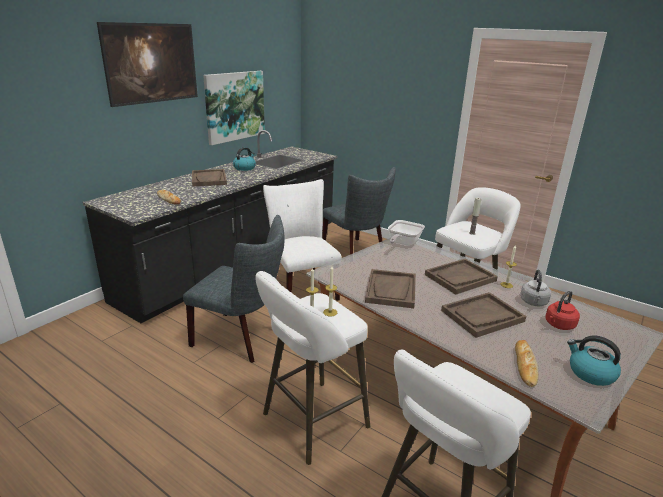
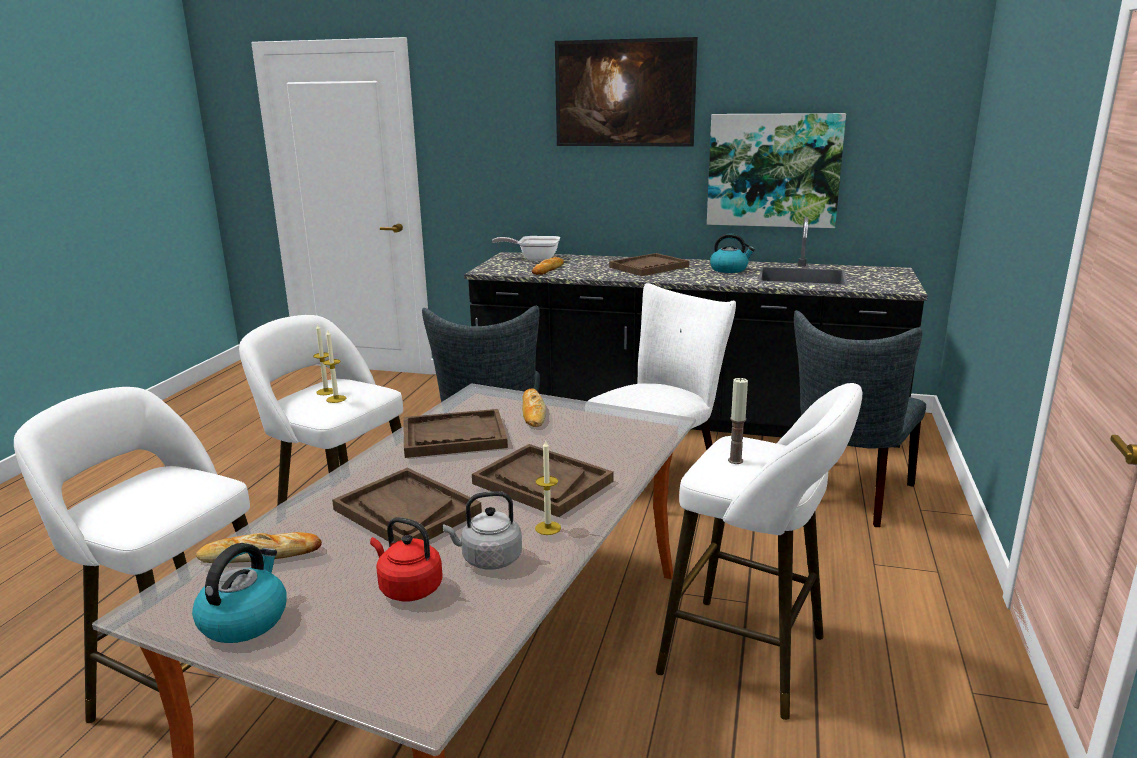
camera: 70 degrees right, 5 degrees down
(370, 264) = (533, 412): none -> bread
(402, 243) = (644, 423): frying pan -> frying pan (534, 259)

